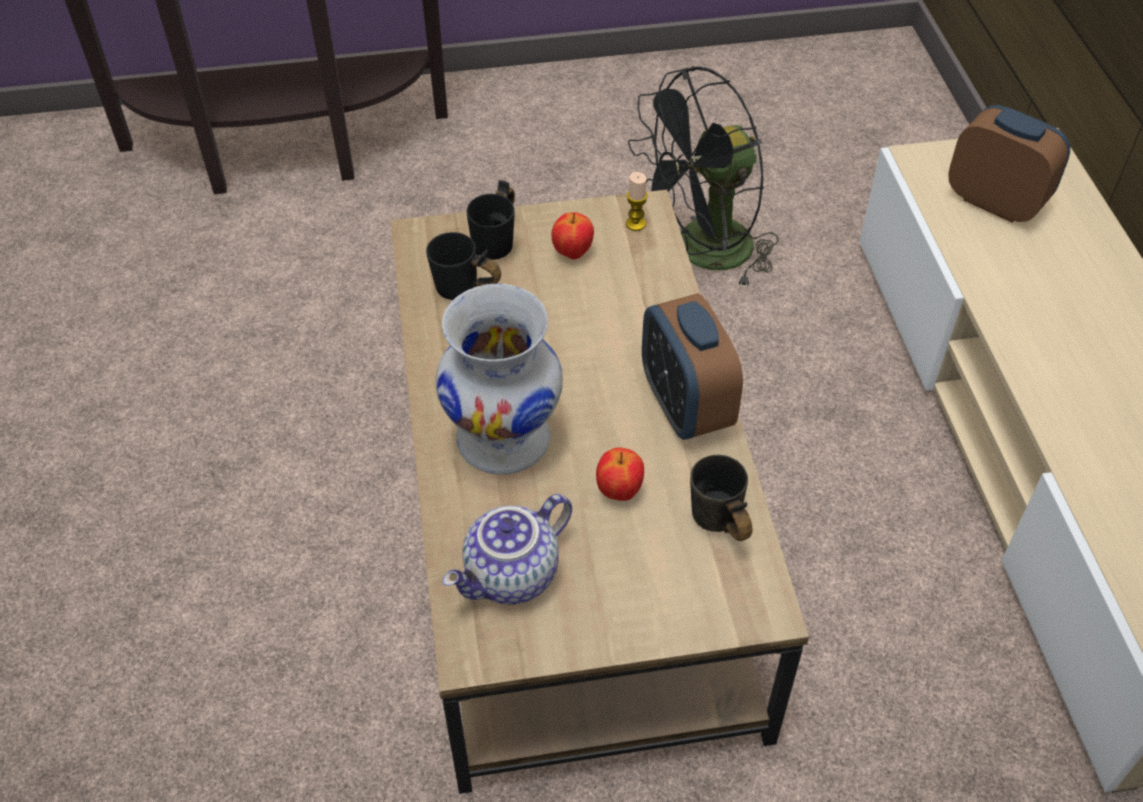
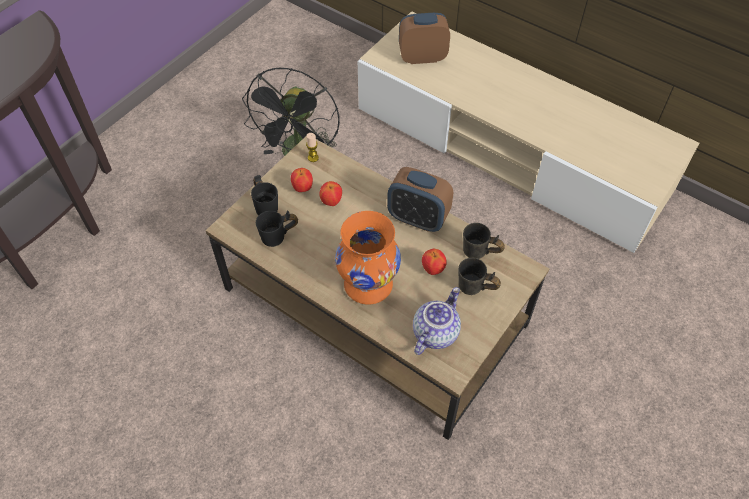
camera: 45 degrees left, 5 degrees up
(505, 438) = (368, 283): white vase -> orange vase
(512, 577) = (434, 332): teapot -> teapot turned 150 degrees counterclockwise
(589, 296) = (331, 202): none -> apple
(644, 569) = (474, 290): none -> grey mug

